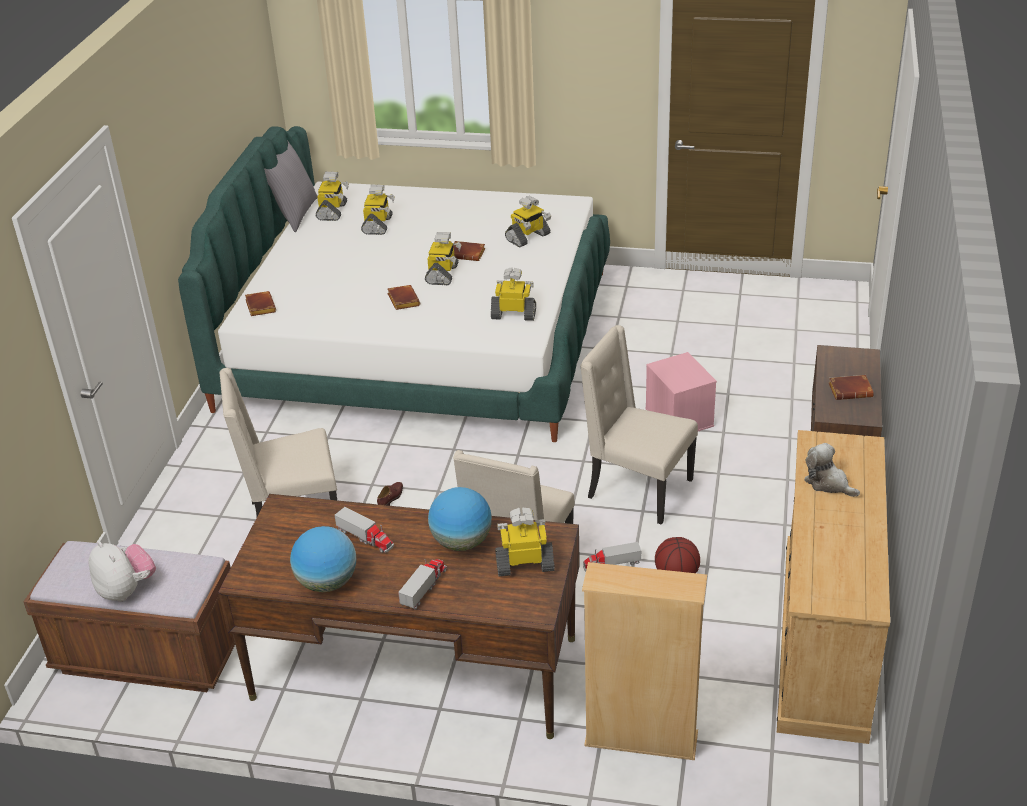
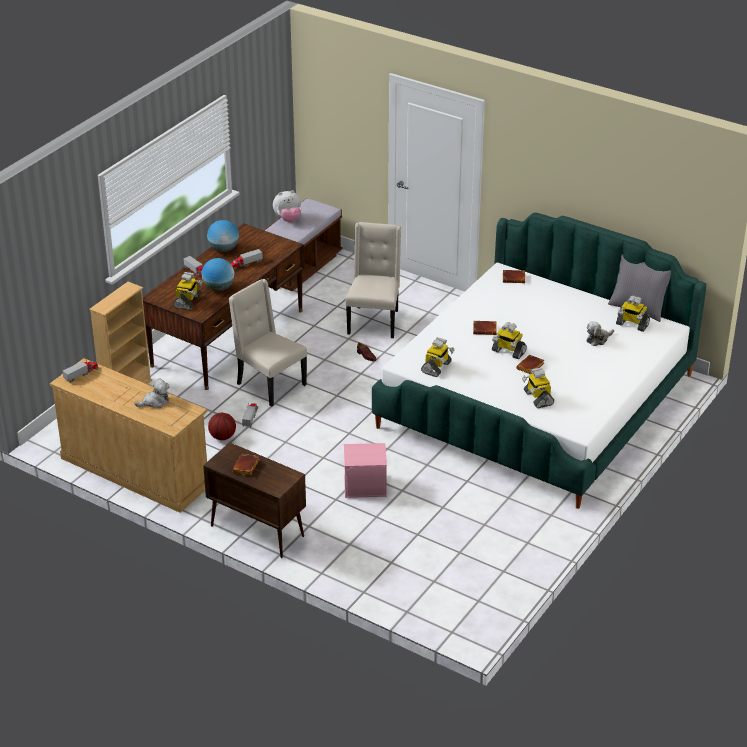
camera: 110 degrees right, 0 degrees up
(378, 225) = (598, 339): toy robot -> plush toy
(637, 489) = (306, 445): beige chair -> none
(834, 593) = (81, 374): none -> toy truck

